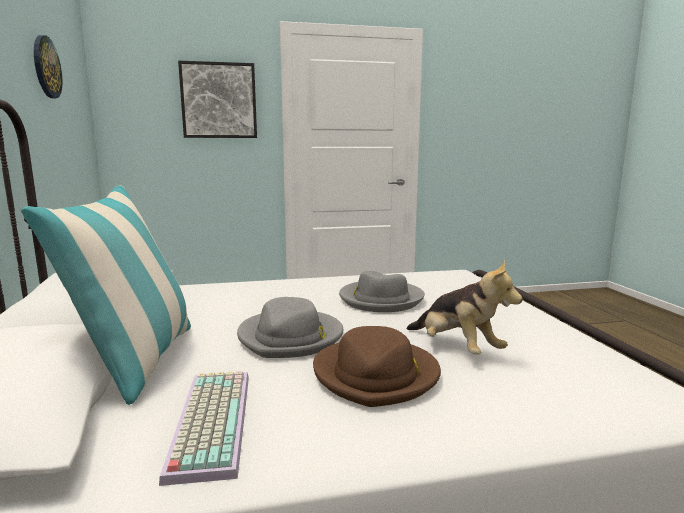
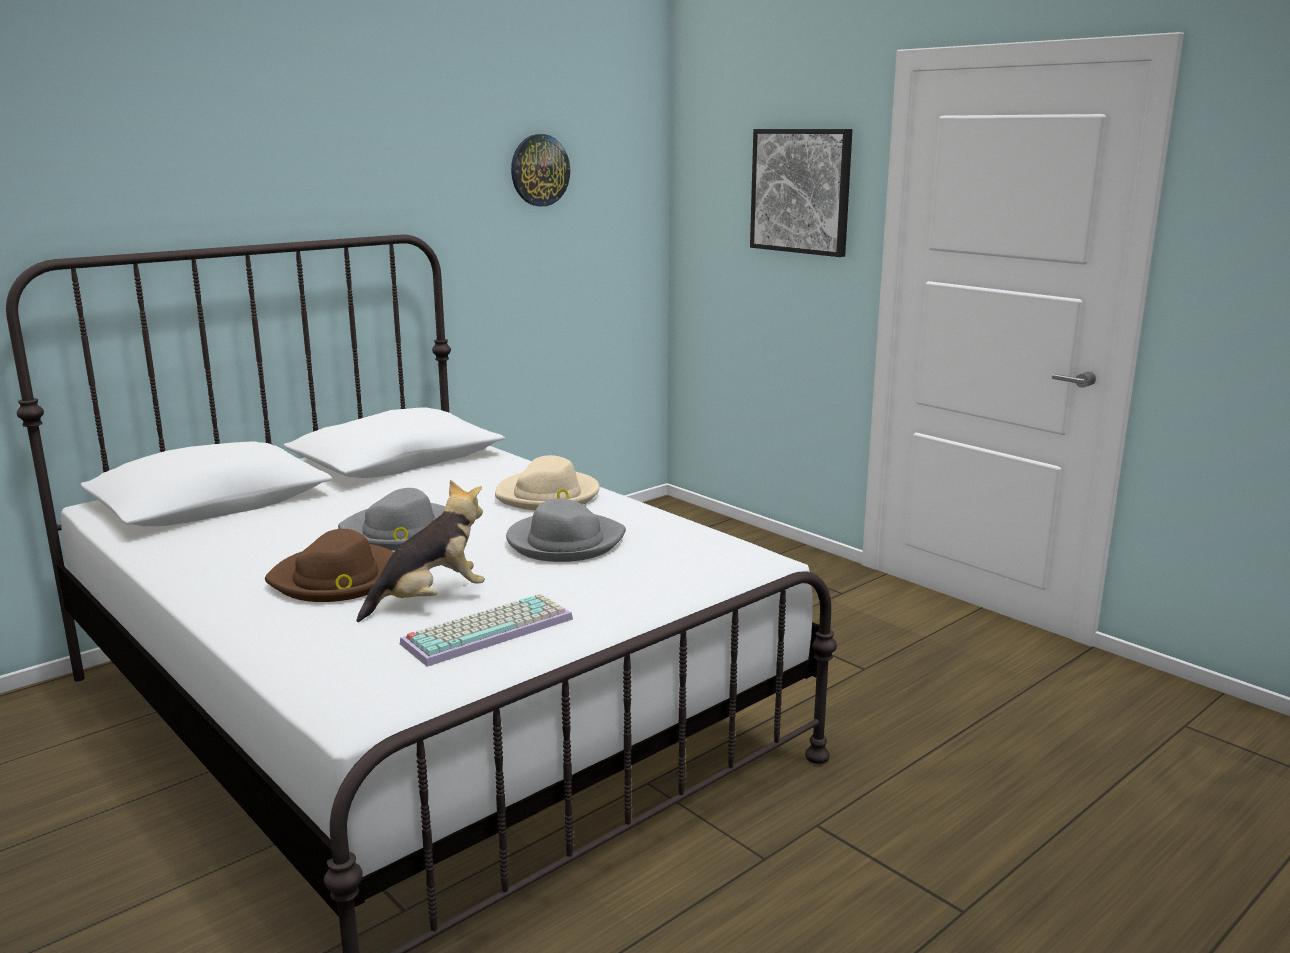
camera: 60 degrees right, 5 degrees up
(137, 362) = (306, 502): pillow -> none
(209, 420) = (227, 546): keyboard -> keyboard (488, 629)
(284, 289) = (548, 495): none -> beige hat
(456, 348) = (430, 600): plush toy -> plush toy turned 150 degrees counterclockwise

